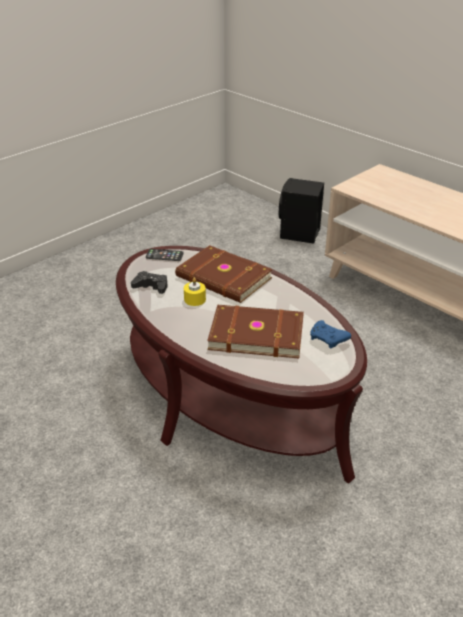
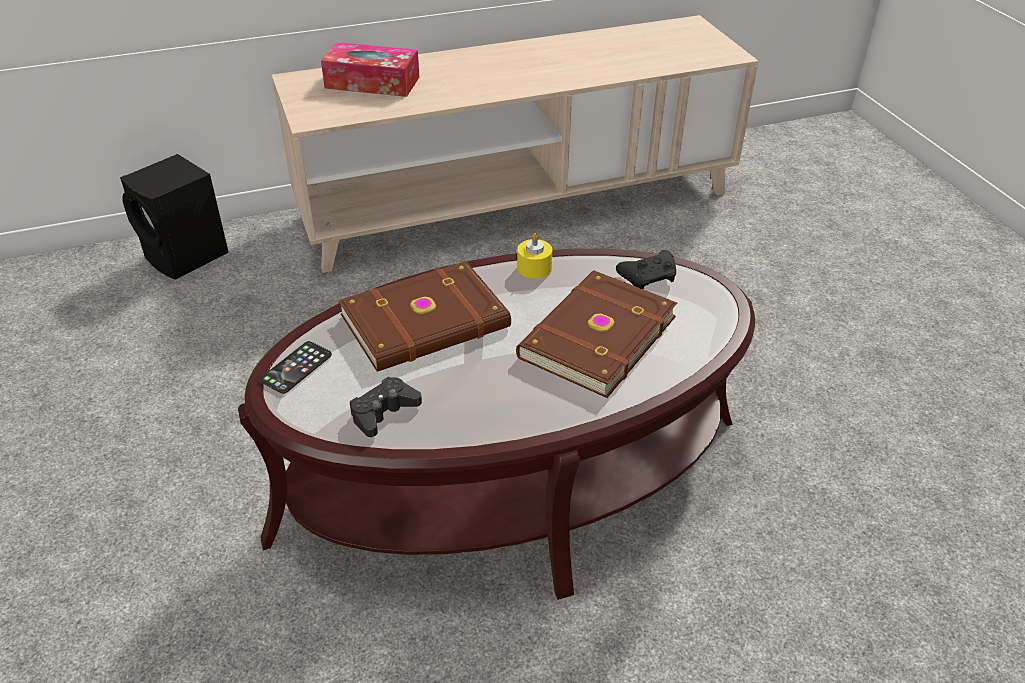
camera: 65 degrees left, 5 degrees up
(195, 299) = (461, 372): yellow candle -> yellow candle (534, 268)
(328, 340) = (649, 278): blue game controller -> black game controller
(409, 190) = (372, 82): none -> tissue box

